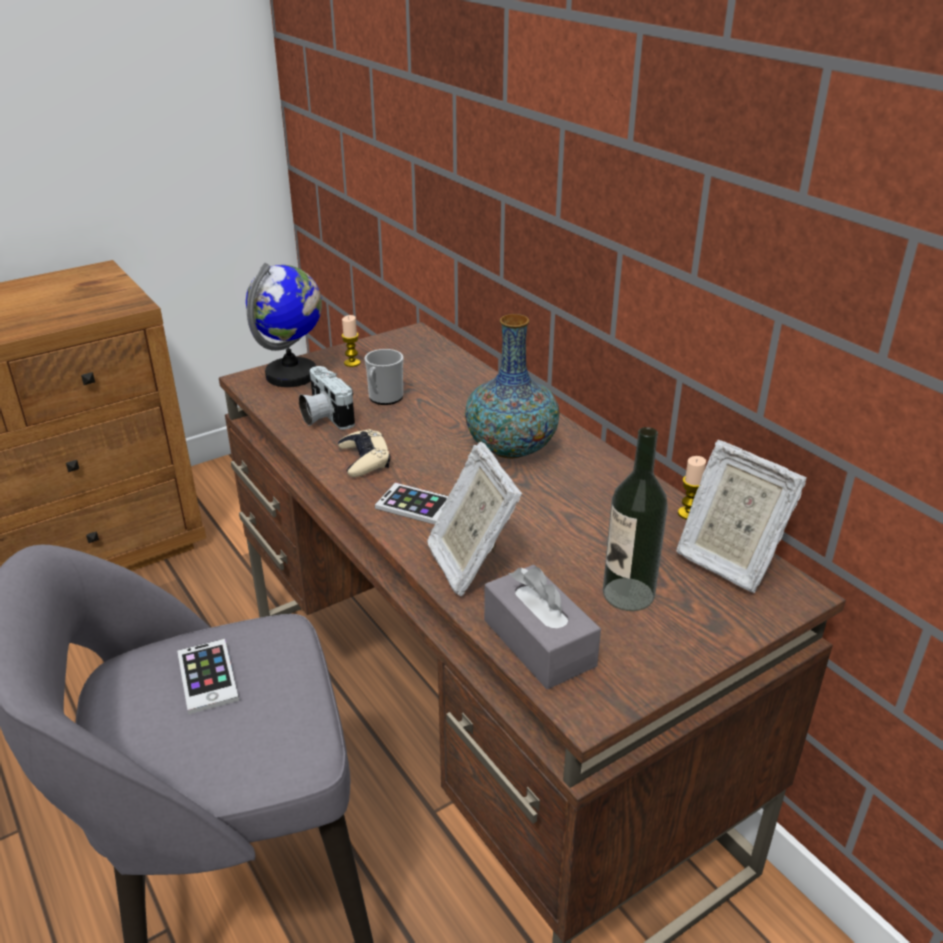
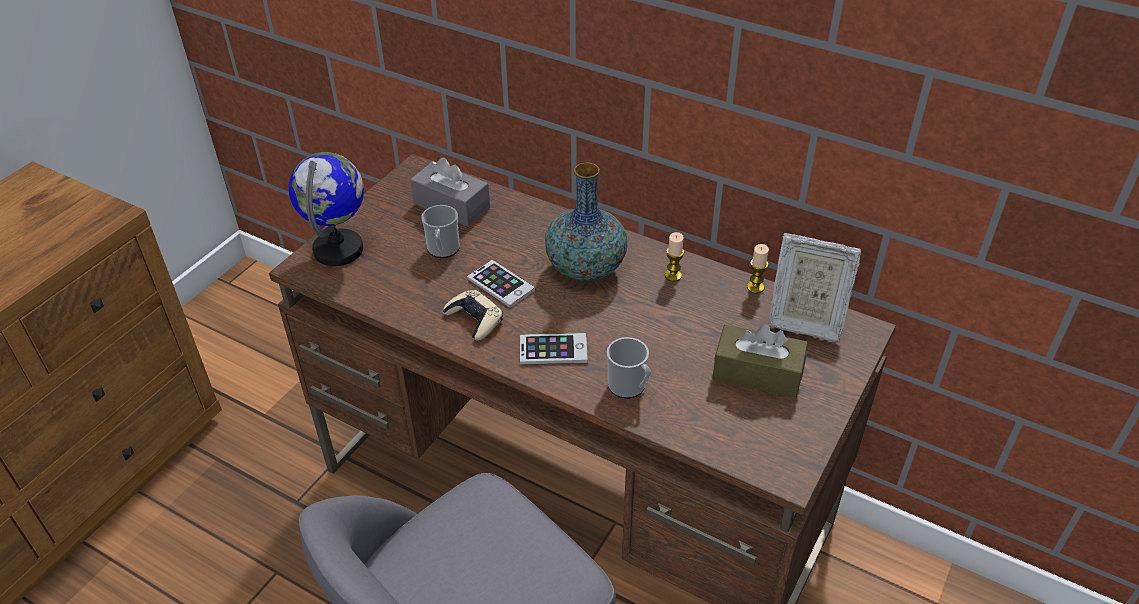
camera: 25 degrees left, 10 degrees up
(207, 677) = (462, 556): phone -> phone (501, 284)
(324, 416) = (404, 286): camera -> none
(352, 363) = (384, 219): candle -> candle (673, 275)
(470, 563) = (629, 387): picture frame -> mug
(539, 643) = (723, 436): grey tissue box -> grey tissue box (451, 205)
(628, 594) = (757, 373): bottle -> brown tissue box

